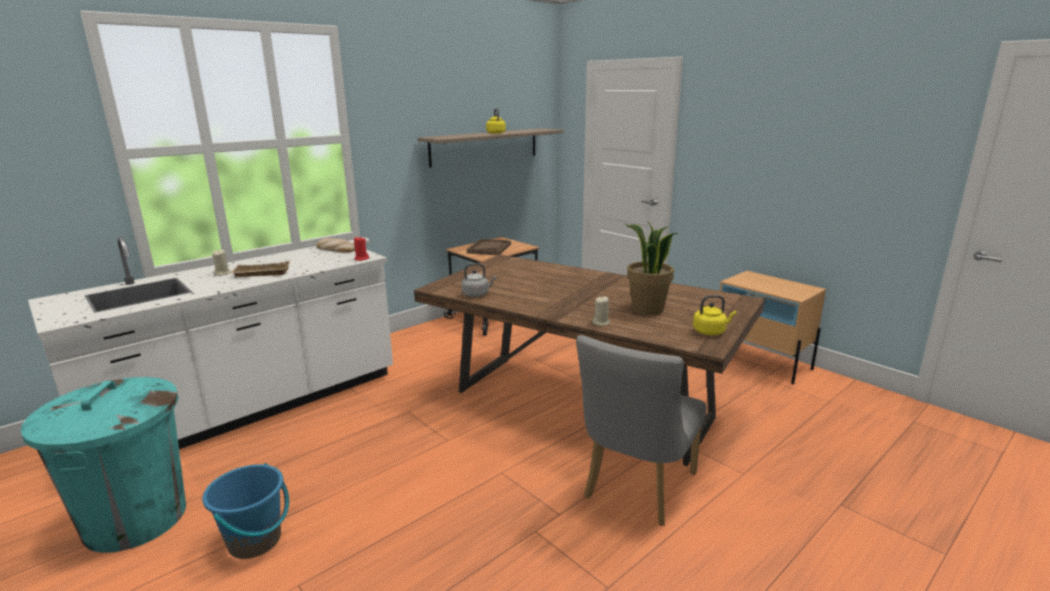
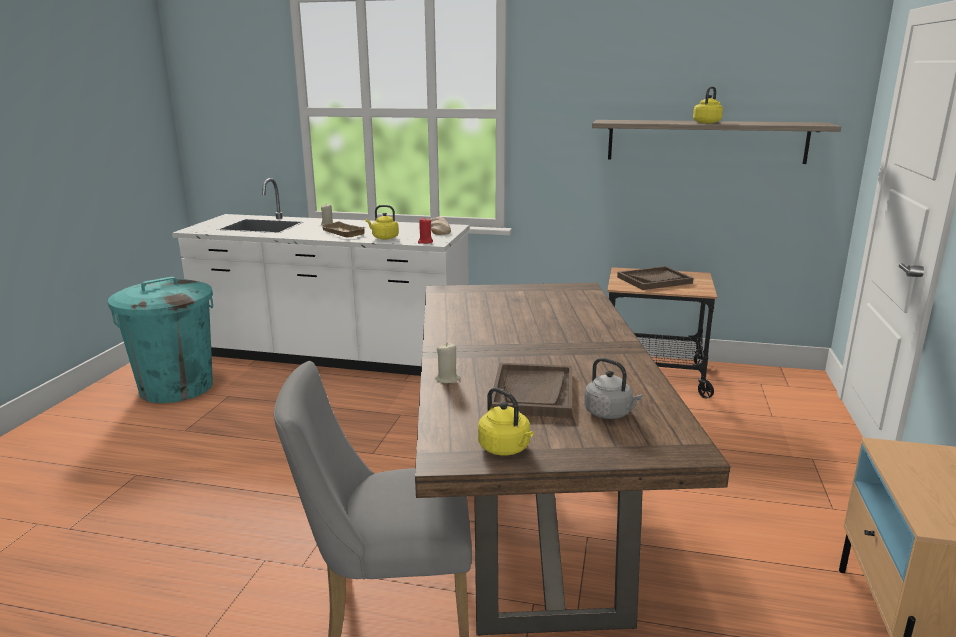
camera: 55 degrees right, 0 degrees up
(255, 541) = (176, 436): blue bucket -> none
(315, 266) = (384, 238): none -> yellow kettle
(477, 294) = (450, 308): grey kettle -> grey kettle (610, 413)
(647, 309) = (533, 393): potted plant -> brown tray

